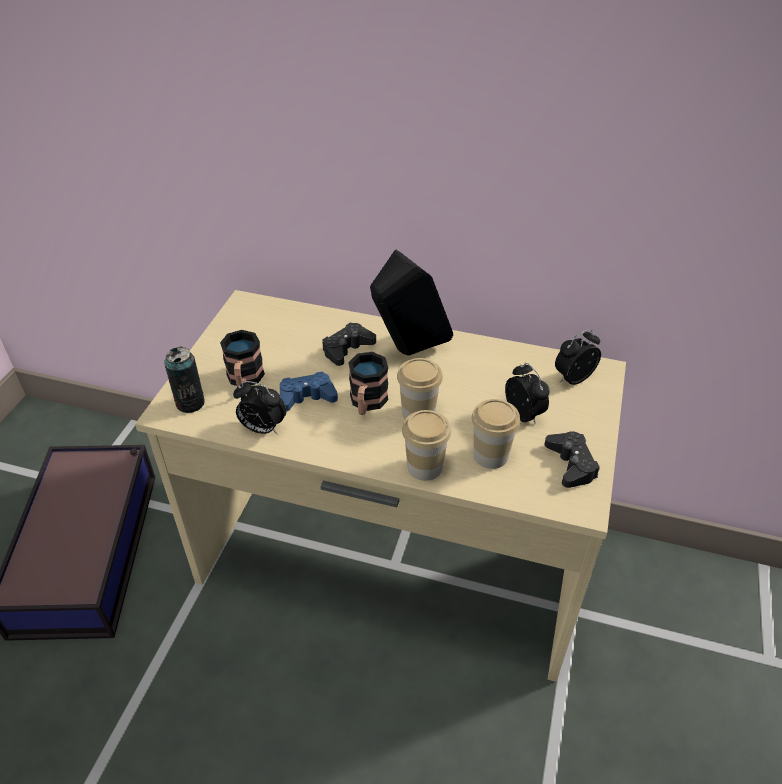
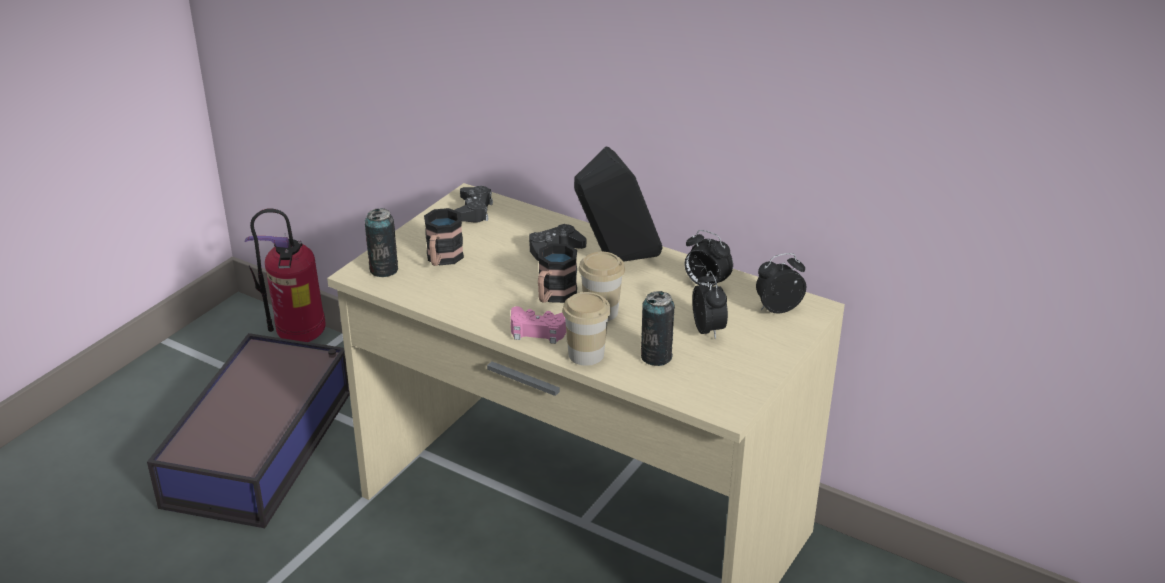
camera: 15 degrees right, 10 degrees down
(93, 432) = (298, 338): none -> fire extinguisher
(262, 428) = (443, 300): alarm clock -> alarm clock (705, 285)
(307, 397) = (497, 282): blue game controller -> none
(368, 446) = (538, 330): none -> pink game controller
(490, 455) = (656, 357): cup -> can
(571, 464) = (734, 377): black game controller -> black game controller (473, 210)

